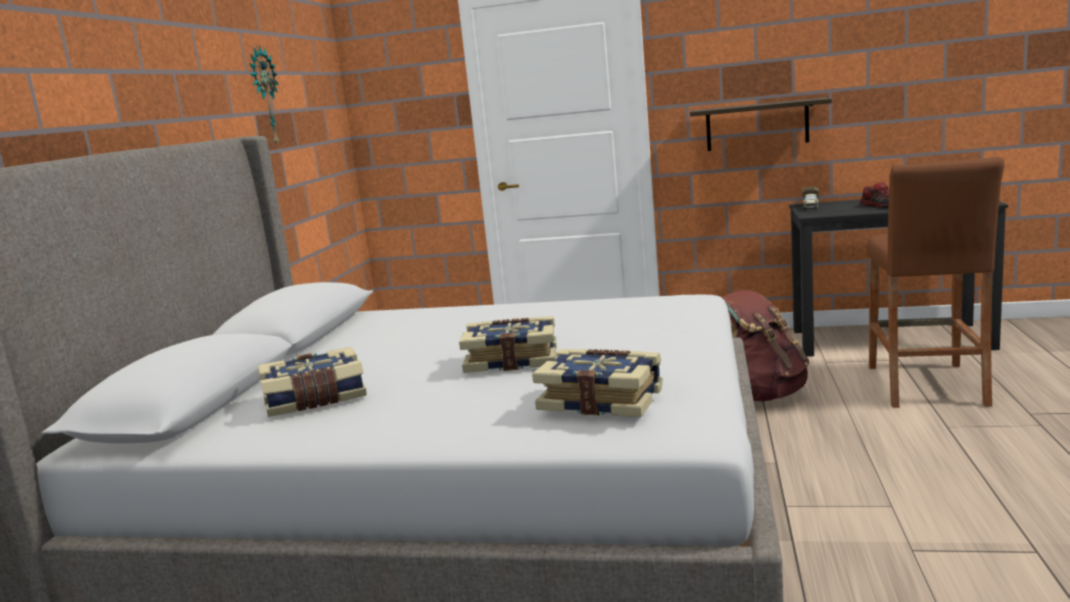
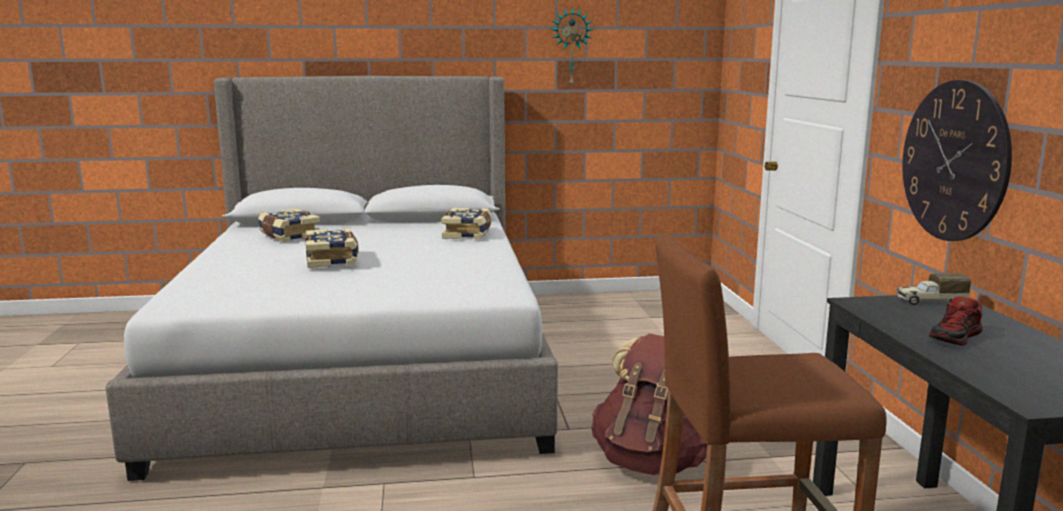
camera: 70 degrees right, 0 degrees up
(601, 400) = (227, 281): book -> book (468, 234)
(757, 125) = (954, 161): shelf -> wall clock

